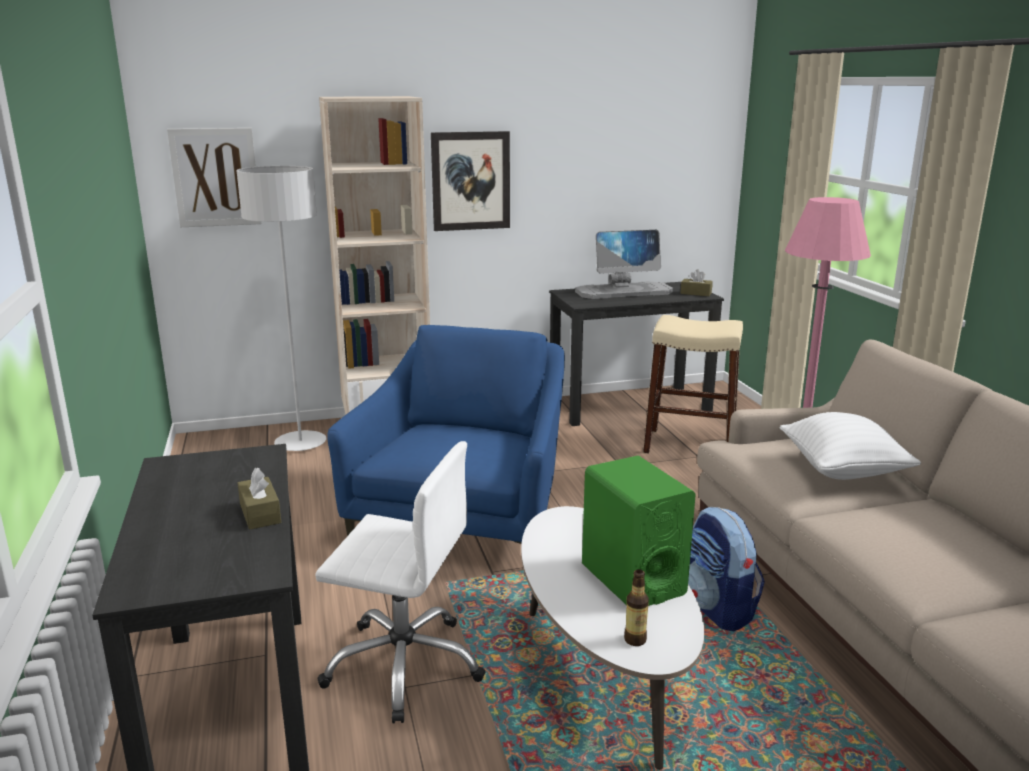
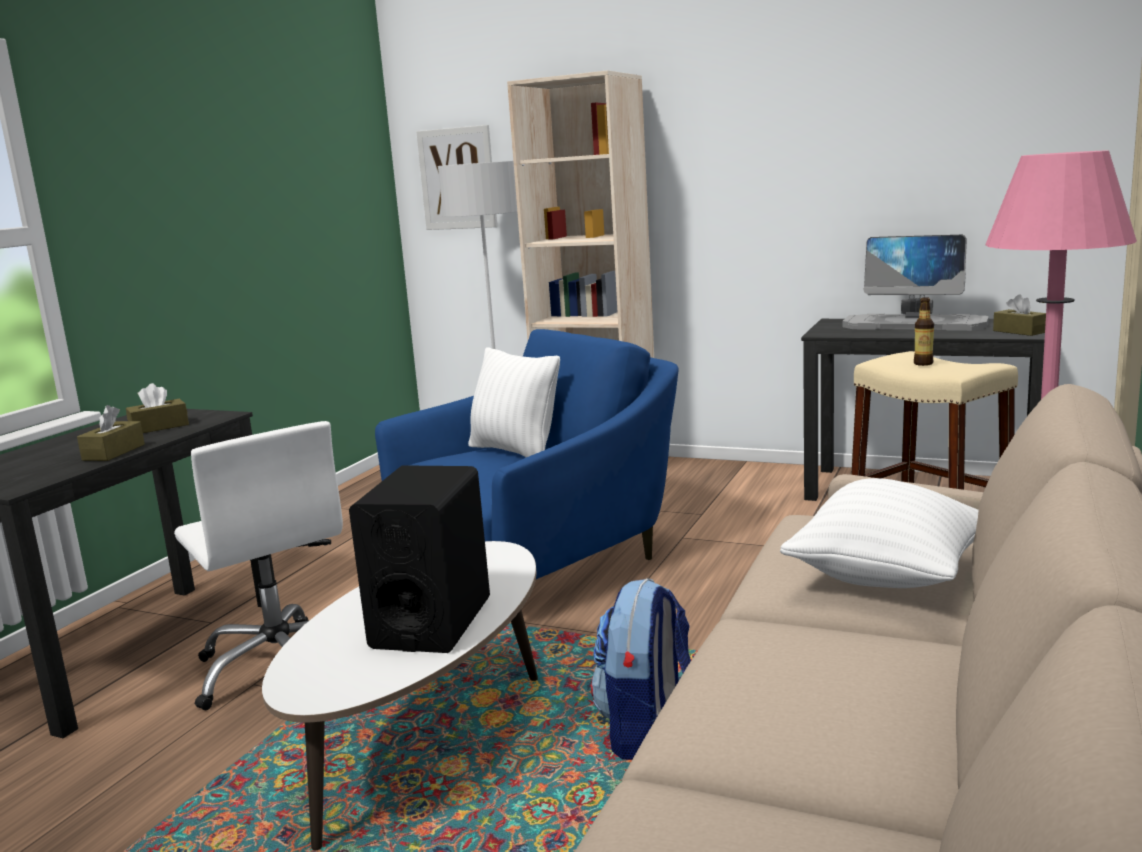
camera: 40 degrees right, 5 degrees down
(229, 478) = (159, 427): none -> brown tissue box
(449, 432) = (515, 451): none -> white pillow
(470, 181) = (719, 175): picture -> none
(632, 579) = (431, 622): green speaker -> black speaker
(635, 640) = (319, 673): bottle -> bottle (923, 363)

